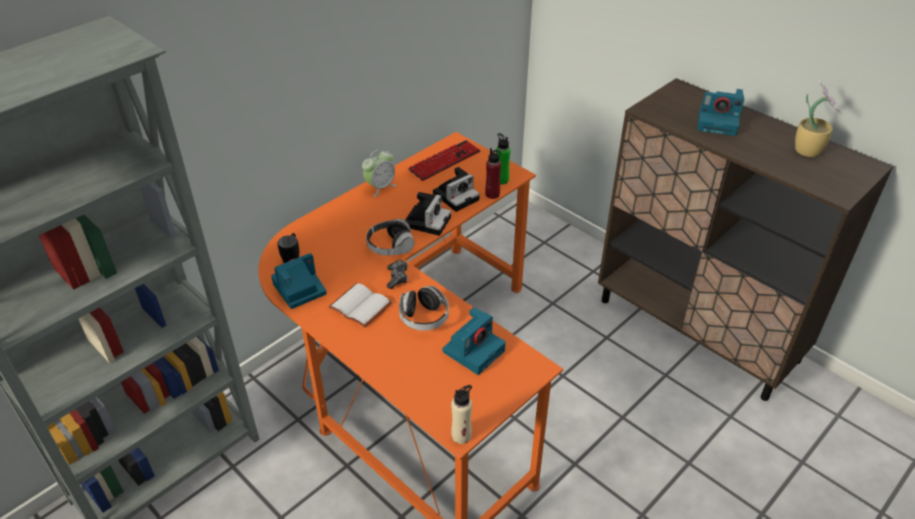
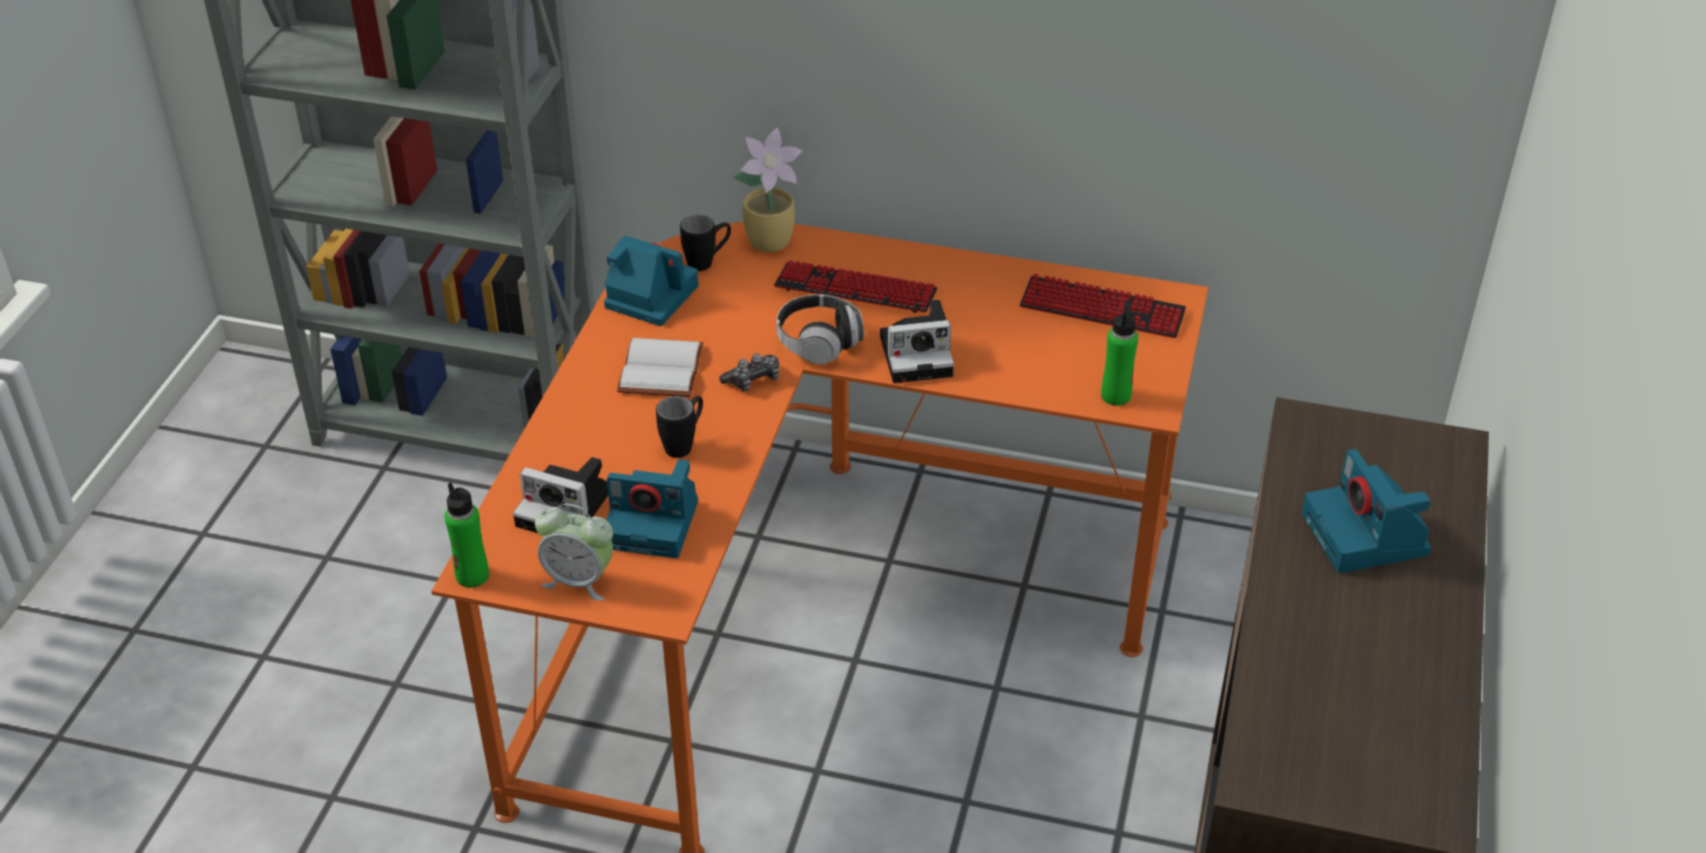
camera: 60 degrees right, 0 degrees up
(363, 221) = (855, 290): none -> keyboard
(380, 187) = (958, 270): alarm clock -> alarm clock (579, 580)
(424, 318) = (684, 444): headphones -> black mug
(456, 196) = (1017, 361): camera -> camera (568, 508)
(461, 435) = (472, 576): beige bottle -> green bottle
(492, 194) = (1062, 400): red bottle -> none
(807, 150) = (1395, 696): potted plant -> potted plant (772, 241)

